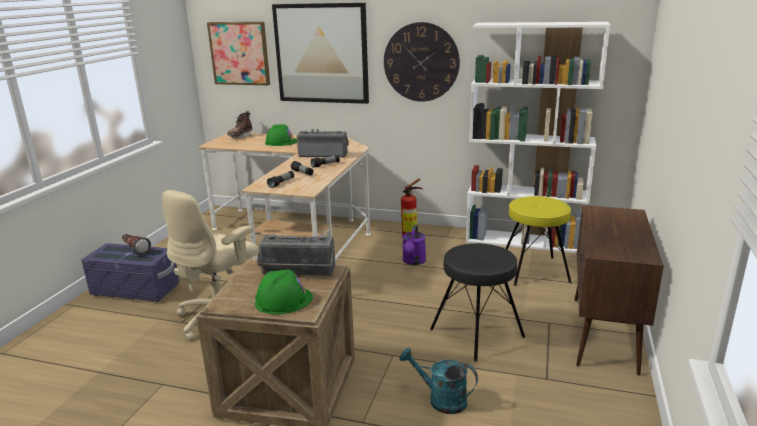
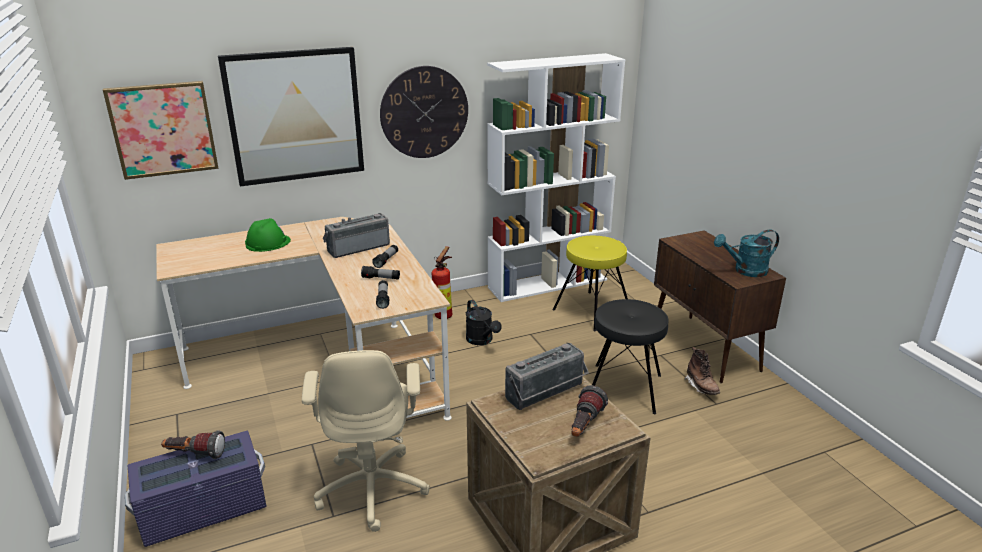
camera: 40 degrees left, 5 degrees up
(240, 137) = (192, 248): brown boot -> brown boot (701, 387)
(283, 300) = (584, 426): green hard hat -> flashlight
(413, 262) = (482, 340): purple watering can -> black watering can
(440, 399) = (674, 459): turquoise watering can -> turquoise watering can (745, 271)

